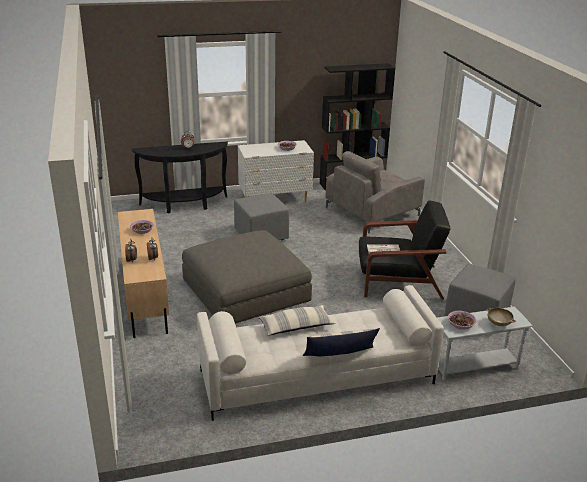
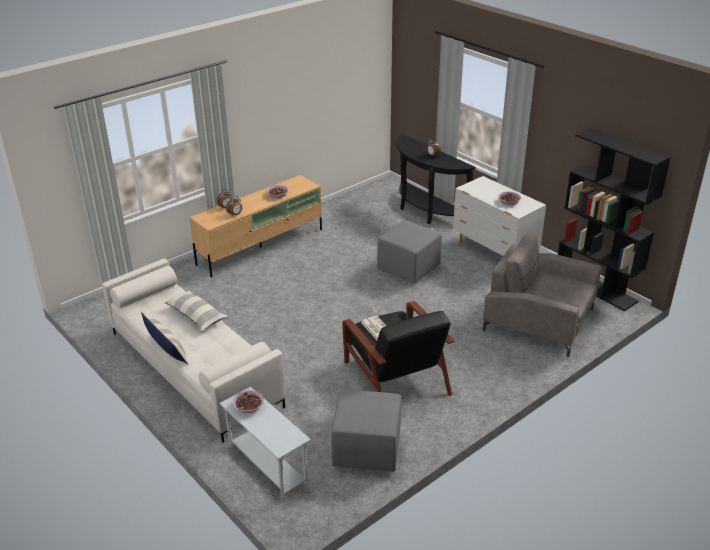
camera: 65 degrees right, 5 degrees up
(245, 290) = (303, 291): grey ottoman -> none
(499, 323) = (265, 432): beige bowl -> none

